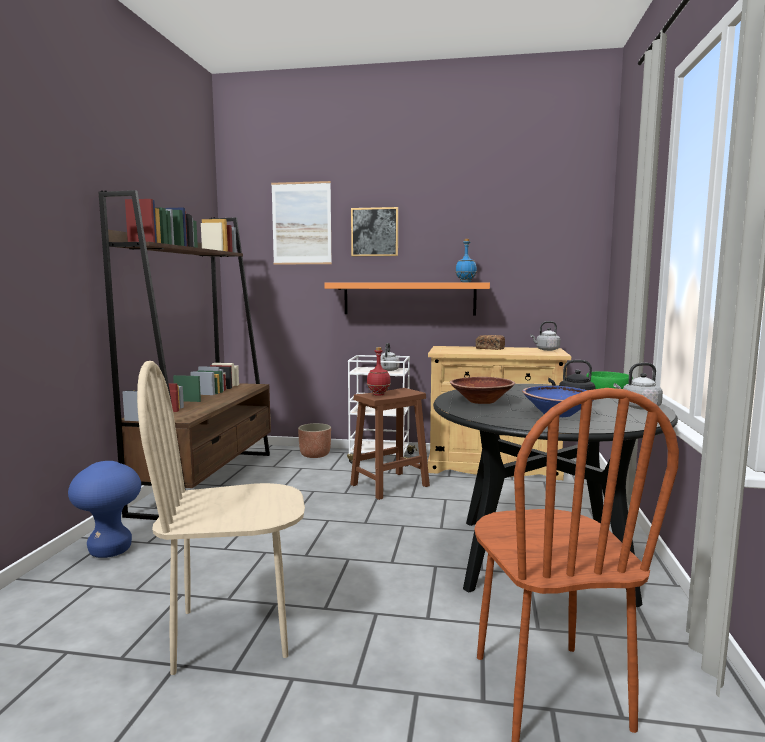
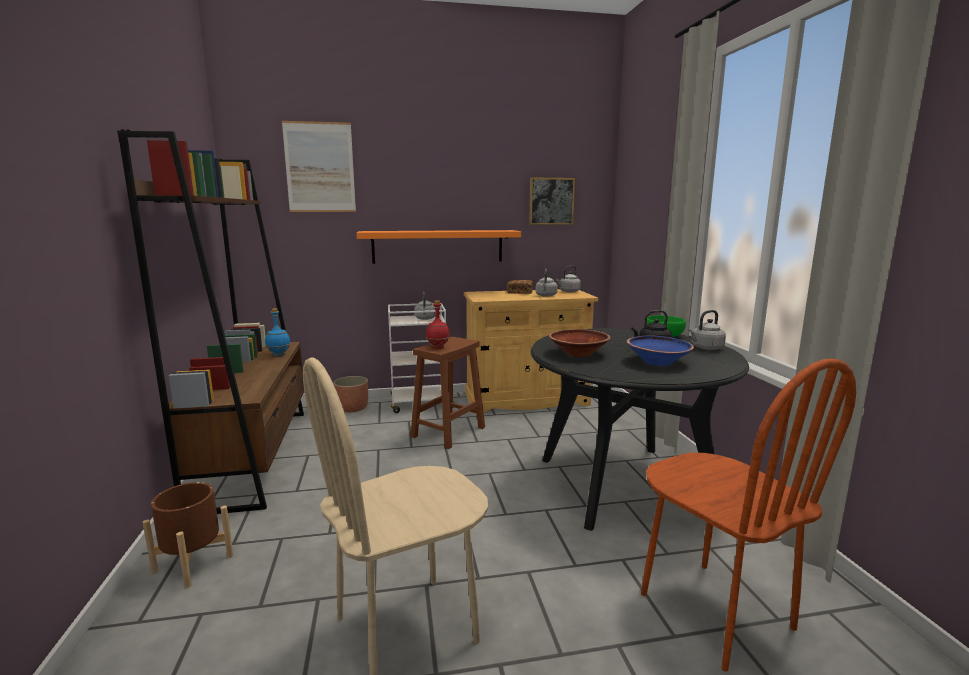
camera: 20 degrees left, 5 degrees up
(110, 551) = (193, 563): blue stool -> brown planter
(374, 232) = (400, 179): picture -> picture (551, 201)
(466, 282) = (496, 230): blue bottle -> blue bottle (279, 354)
(513, 352) = (546, 296): none -> grey kettle

